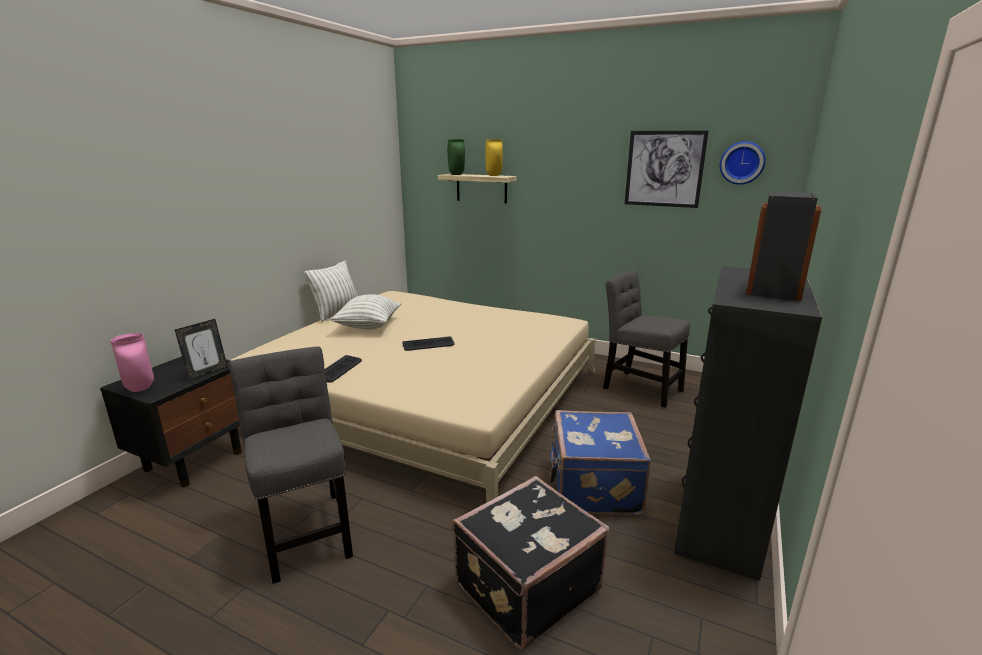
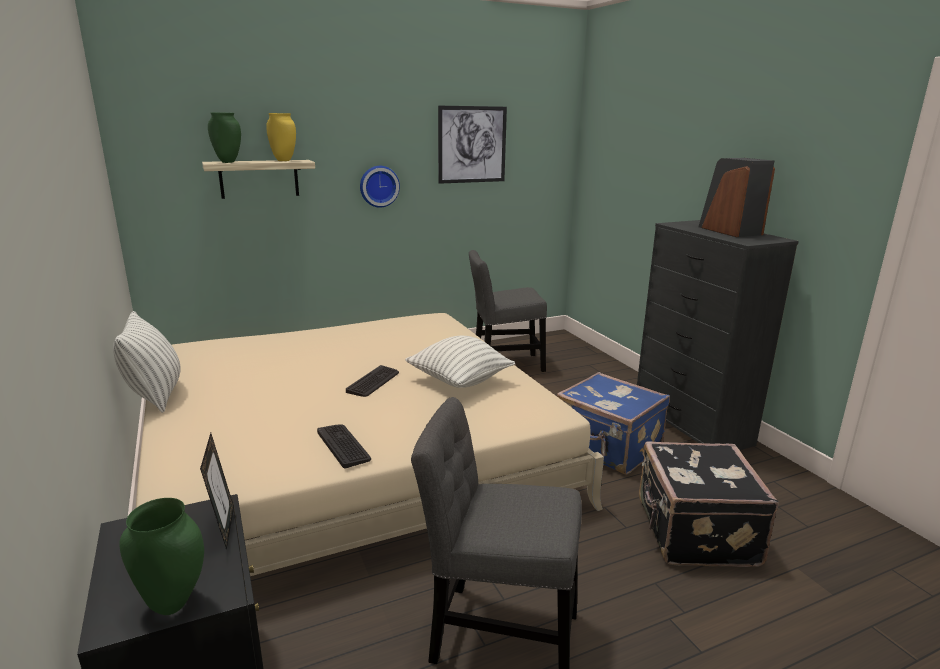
camera: 50 degrees left, 0 degrees up
(141, 388) = (174, 602): pink vase -> green vase
(368, 326) = (249, 392): pillow -> pillow (459, 382)
(742, 163) = (533, 136): wall clock -> wall clock (379, 186)

